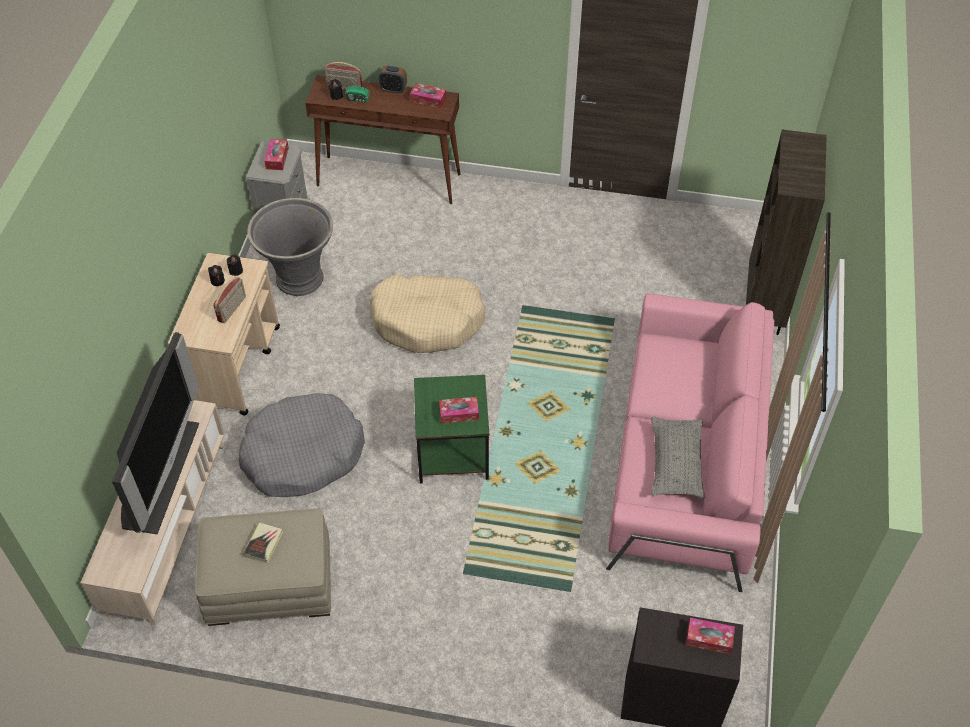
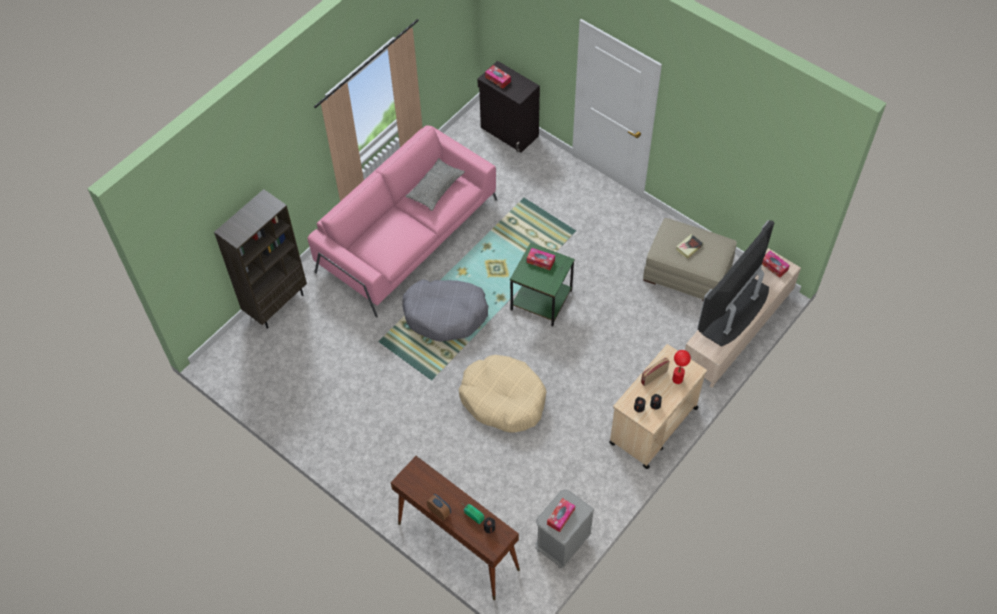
camera: 150 degrees left, 5 degrees up
(201, 318) = (677, 379): none -> red table lamp
(299, 278) = (576, 480): grey planter -> none
(302, 454) = (635, 340): grey dog bed -> grey dog bed (445, 314)
(344, 88) = (478, 534): radio -> none
(428, 100) = (419, 486): tissue box -> tissue box (774, 266)

